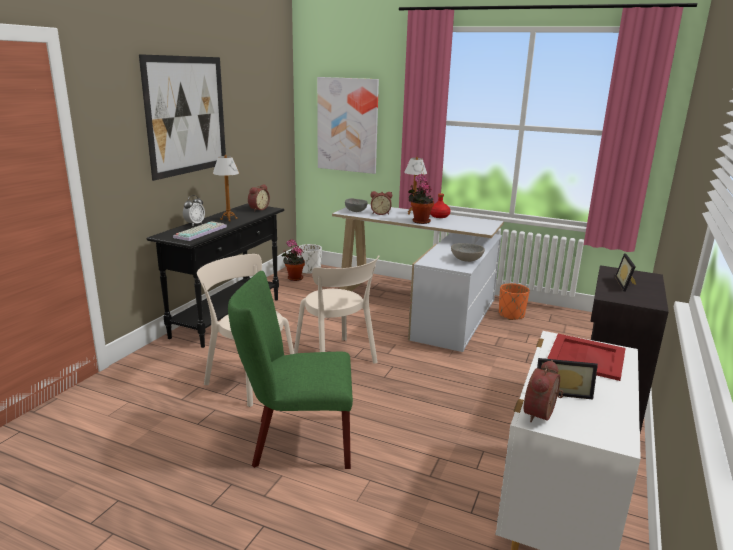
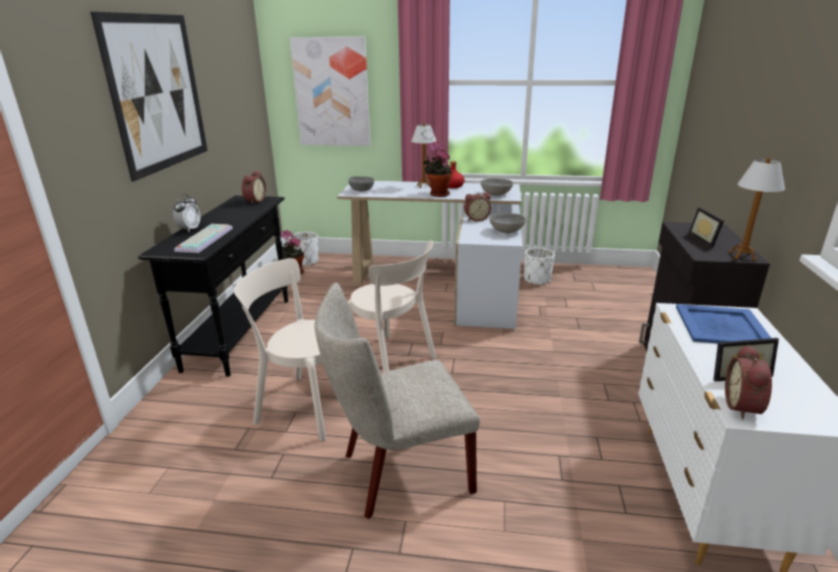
camera: 15 degrees left, 5 degrees up
(228, 219) = (228, 218): table lamp -> table lamp (742, 256)
(295, 441) = (398, 473): green chair -> beige chair
(380, 213) = (390, 190): alarm clock -> alarm clock (476, 219)
(473, 227) = (496, 194): none -> grey bowl
(511, 315) = (537, 280): orange planter -> white planter
(585, 356) = (721, 326): red tray -> blue tray

